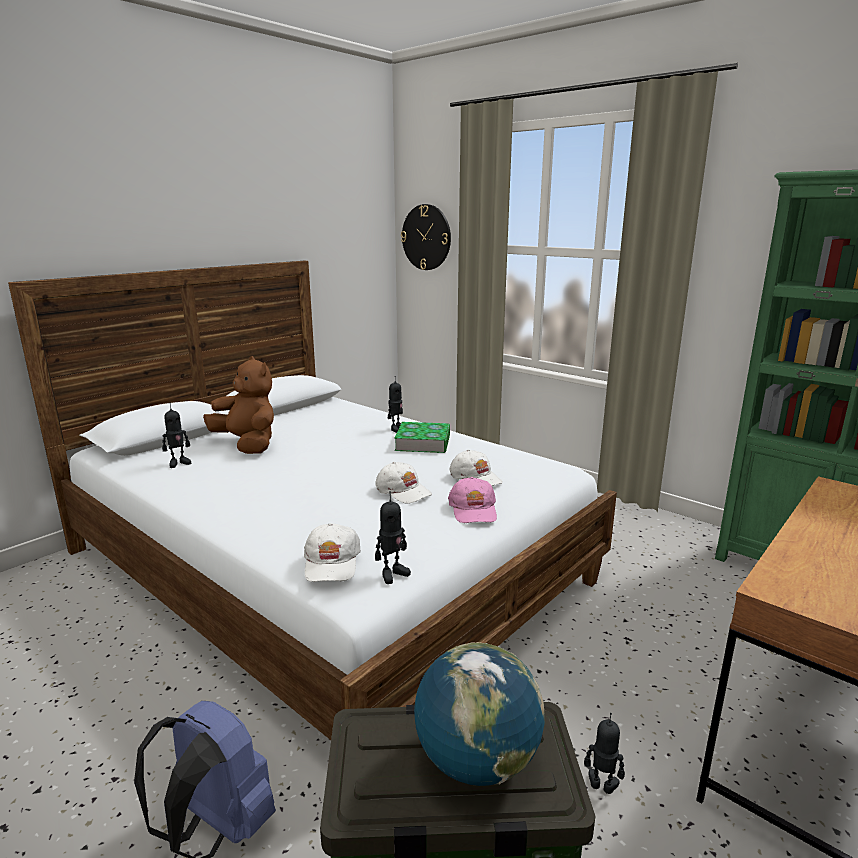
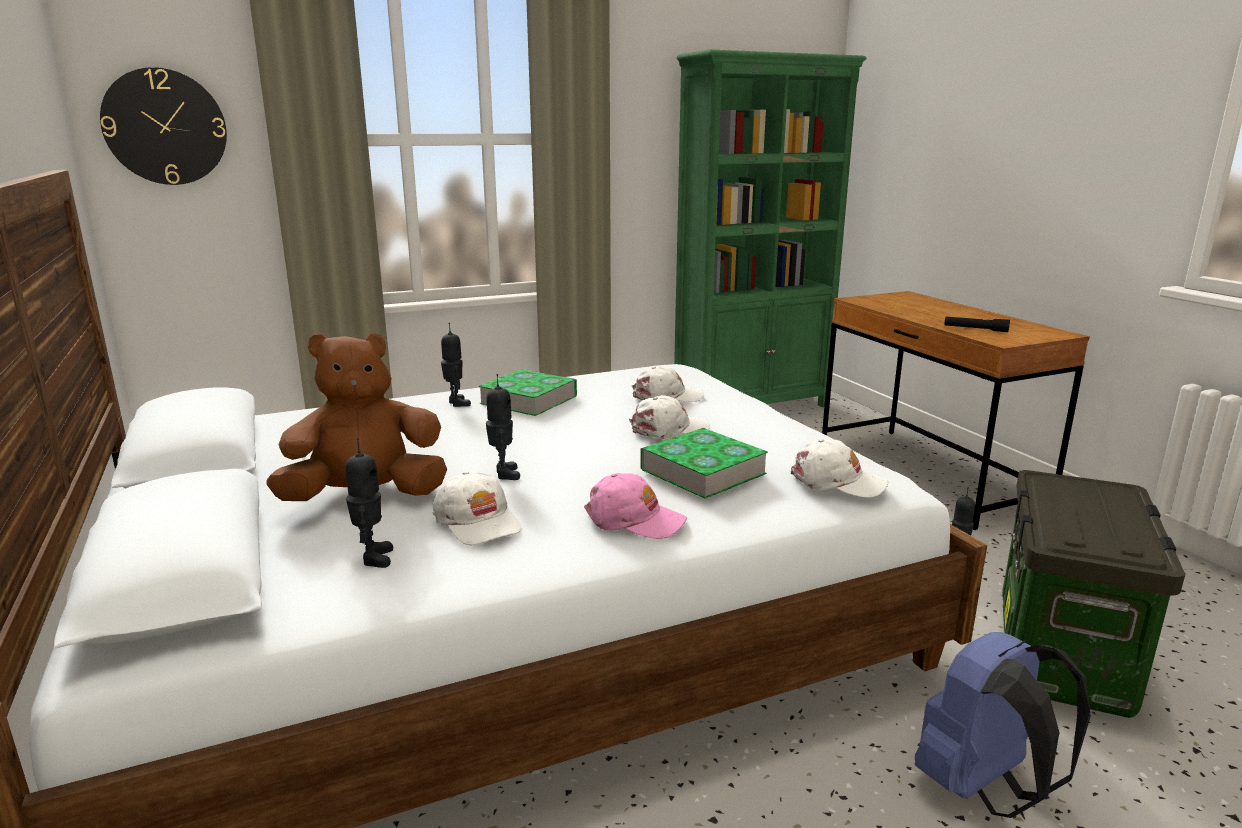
camera: 65 degrees left, 0 degrees up
(224, 472) = (478, 521): none -> white cap
(321, 512) = (702, 471): none -> book
(392, 574) = (865, 463): toy robot -> toy robot (504, 474)
(473, 509) = (745, 411): pink cap -> pink cap (634, 519)
(477, 761) = (1095, 504): globe -> none
(812, 568) = (975, 329): none -> black flashlight

